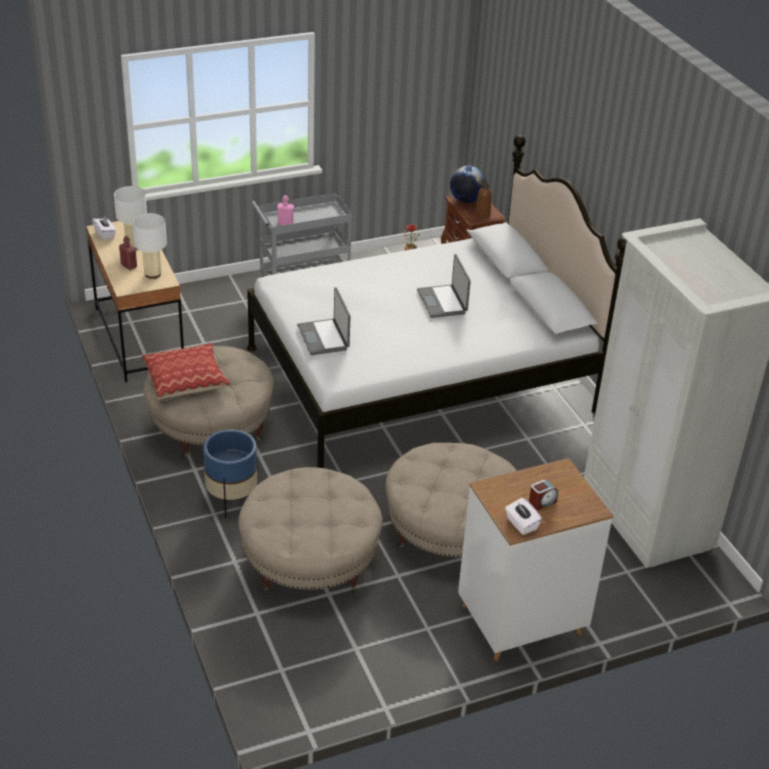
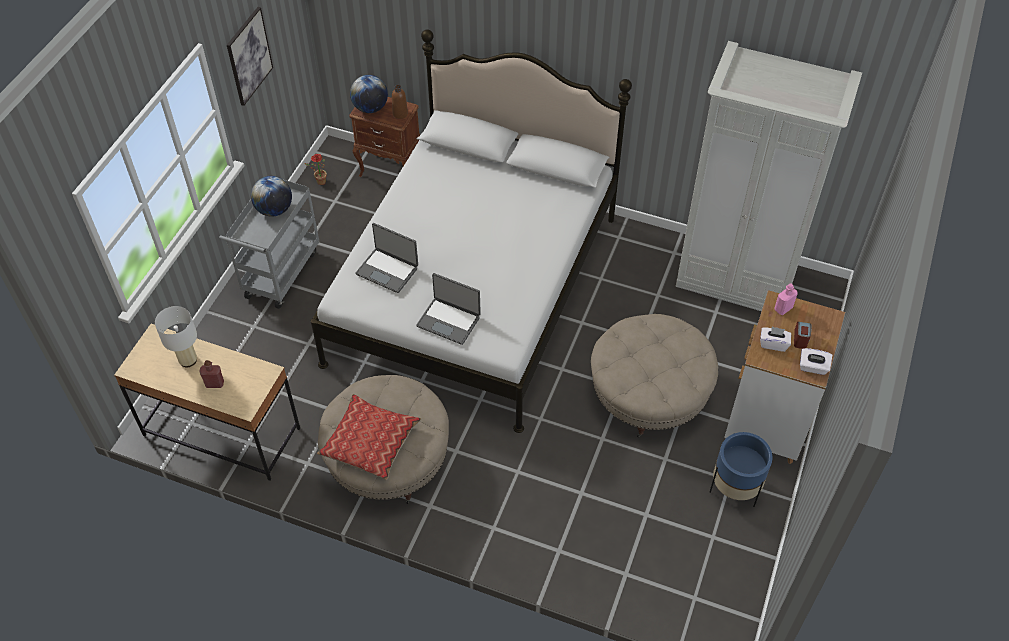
camera: 45 degrees left, 15 degrees up
(105, 234) = (145, 369): white tissue box -> white tissue box (773, 344)
(153, 275) = (247, 375): white table lamp -> none
(231, 499) = (488, 504): blue planter -> blue planter (734, 488)
(285, 224) = (263, 236): pink bottle -> pink bottle (783, 308)
(310, 559) = (601, 500): beige ottoman -> none
(315, 215) = (274, 210): none -> globe
(372, 84) = (249, 56): none -> picture
(443, 302) = (482, 219): laptop -> laptop (388, 270)

